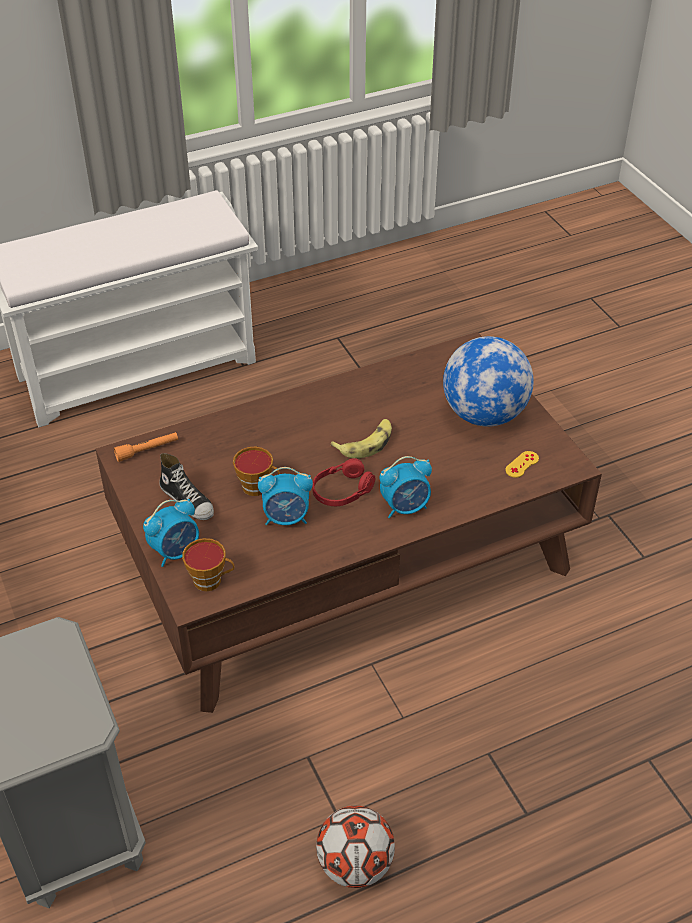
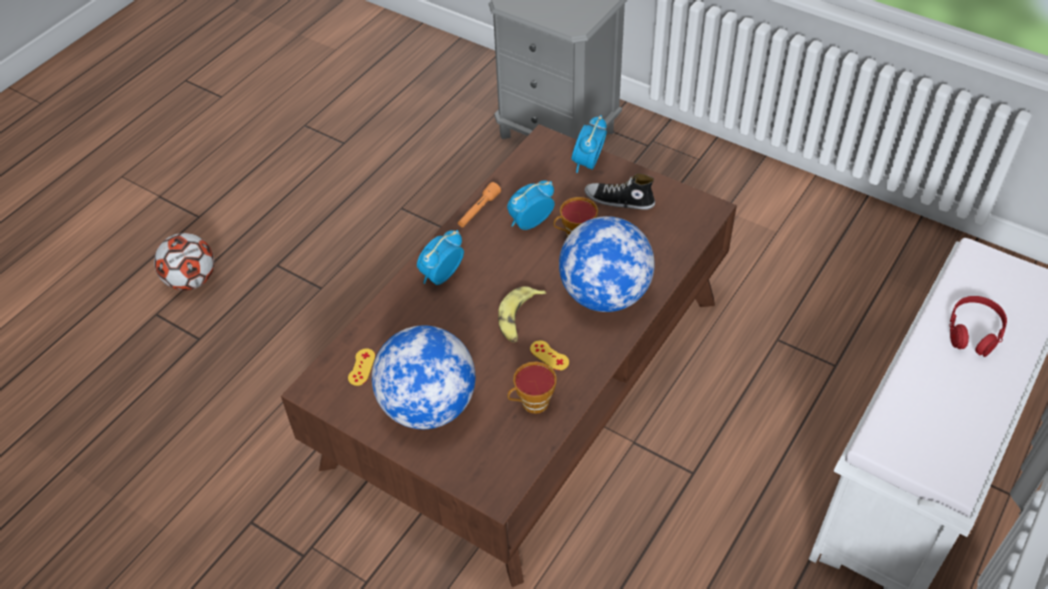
camera: 150 degrees right, 5 degrees up
(147, 450) = (694, 222): orange flashlight -> orange flashlight (478, 210)
(211, 580) = (544, 157): cup -> cup (532, 404)
(281, 429) = (605, 295): none -> globe
(342, 491) = (504, 265): red headphones -> red headphones (974, 332)
(355, 865) = (374, 191): football -> football (191, 280)
(365, 407) = (549, 355): none -> yellow game controller

